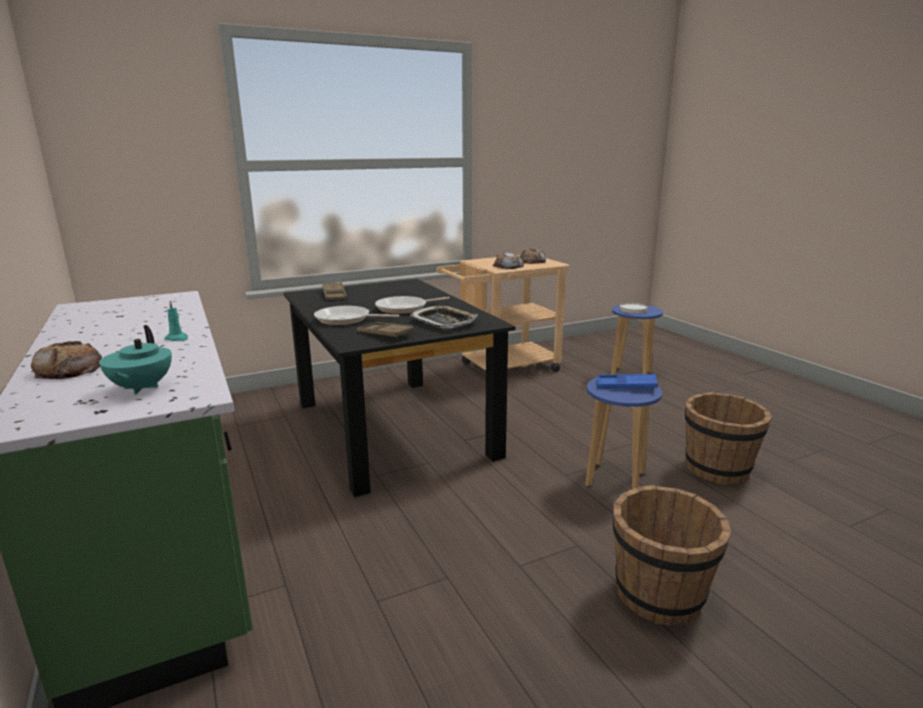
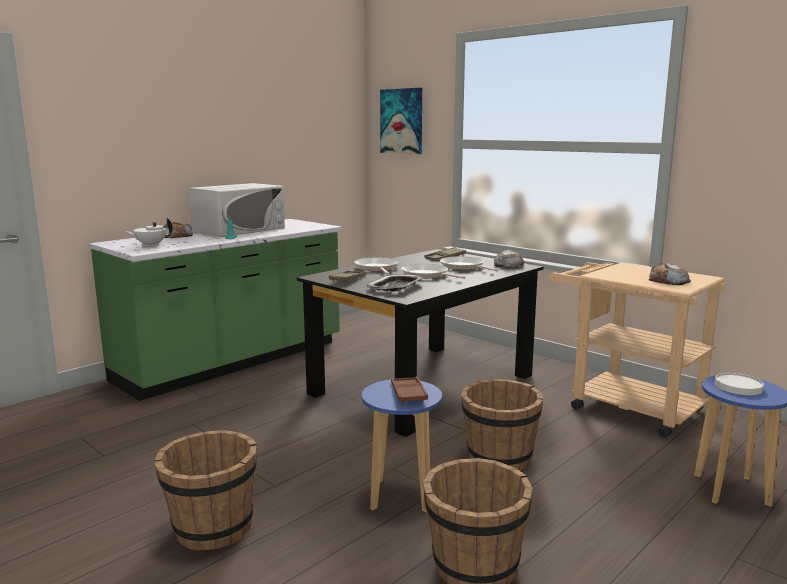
camera: 70 degrees right, 5 degrees down
(100, 331) = (239, 229): none -> white microwave
(131, 137) = (402, 121): none -> picture
(141, 388) = (150, 245): turquoise teapot -> white teapot
(387, 295) = (463, 267): none -> frying pan
(508, 266) = (619, 276): bread -> bread (508, 265)
(565, 428) = (499, 459): none -> brown bucket
(626, 386) = (408, 394): blue tray -> brown tray

